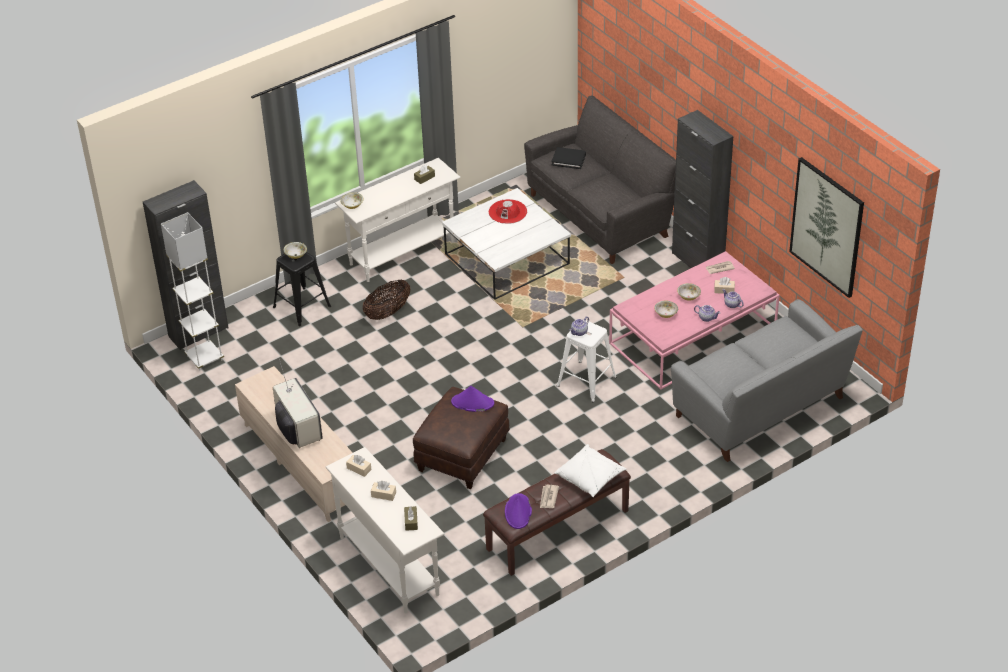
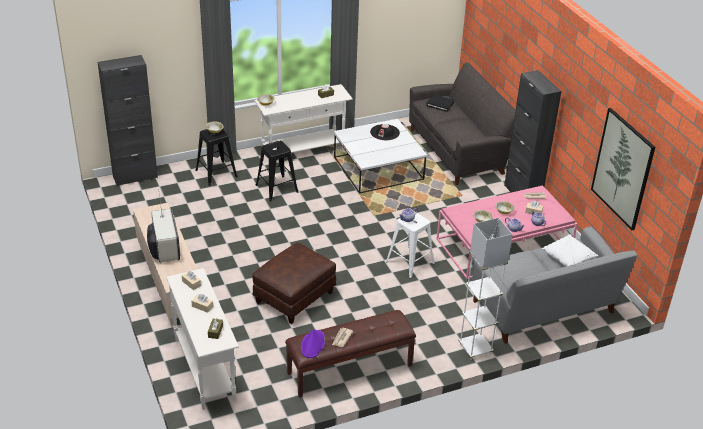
camera: 10 degrees right, 5 degrees down
(204, 358) = (131, 194): white floor lamp -> white floor lamp (475, 348)
(387, 312) = (277, 188): basket -> black stool
(472, 403) = (307, 256): purple hat -> none
(507, 212) = (385, 132): red hat -> black hat
(590, 477) = (381, 329): white pillow -> white pillow (568, 258)

